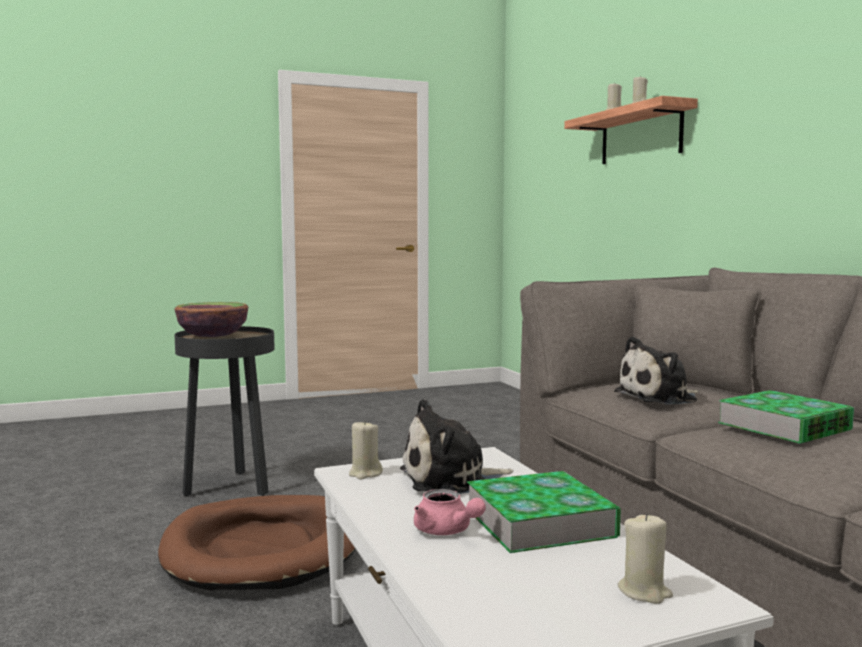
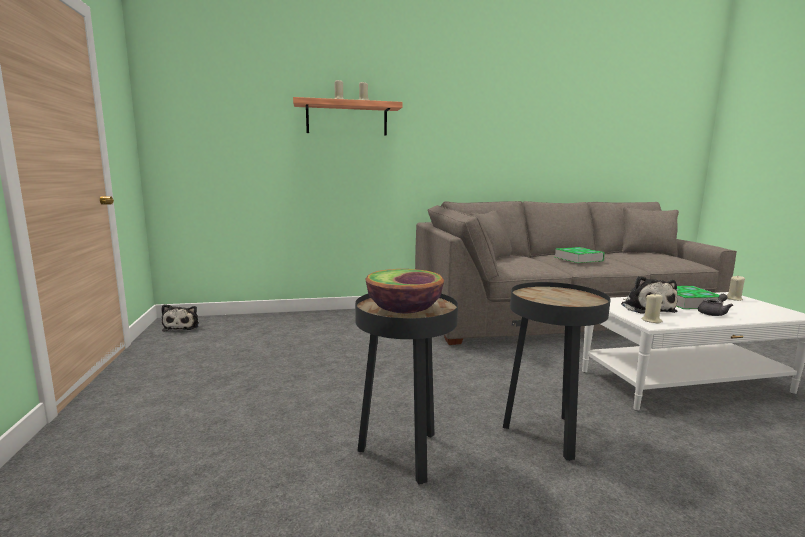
camera: 80 degrees left, 5 degrees up
(261, 549) = (545, 435): brown dog bed -> black side table
(446, 531) = (713, 313): pink teapot -> grey teapot
(660, 397) = (529, 263): plush toy -> plush toy (182, 326)

